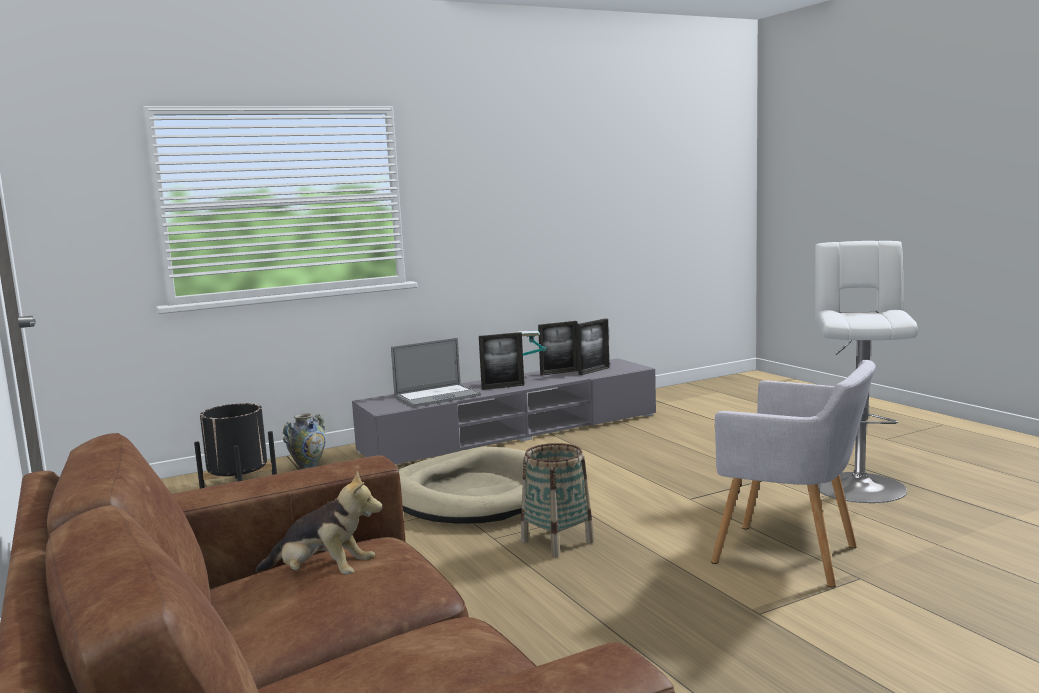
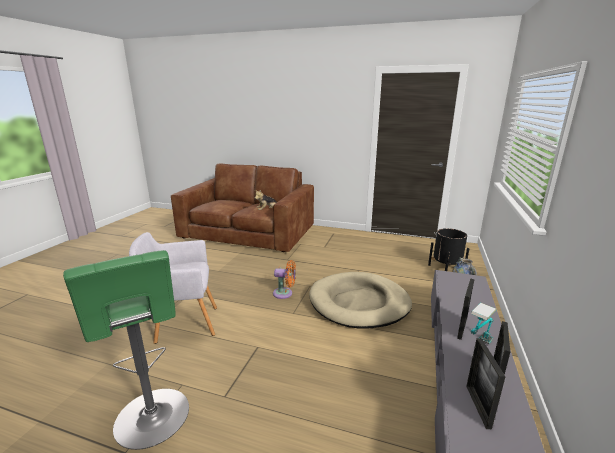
camera: 135 degrees right, 10 degrees up
(437, 396) = (461, 297): laptop -> none
(557, 542) = (285, 293): basket -> orange fan
(858, 485) = (153, 420): white stool -> green stool

